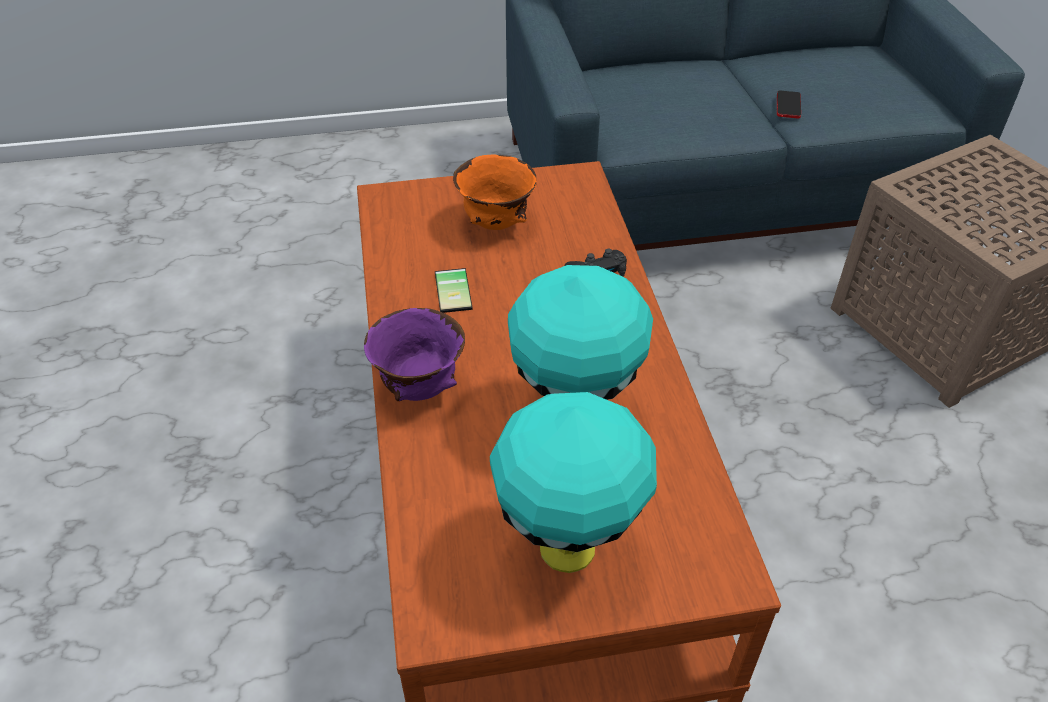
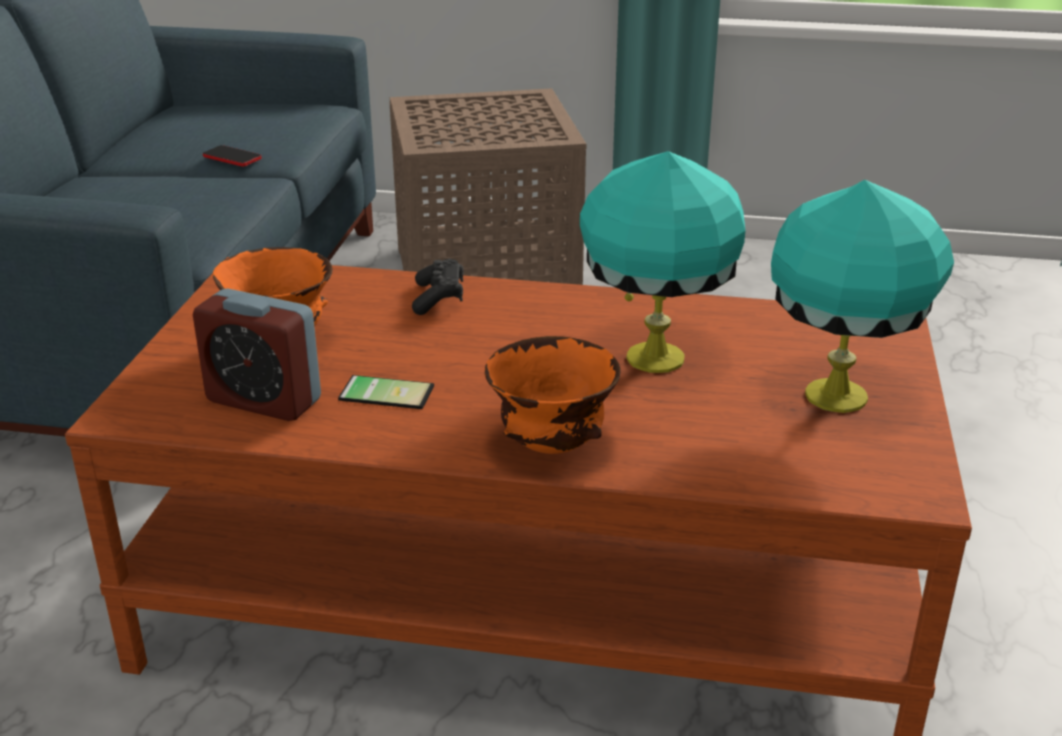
camera: 70 degrees left, 15 degrees down
(420, 243) = (264, 400): none -> alarm clock
(420, 387) = (550, 445): purple bowl -> orange bowl

